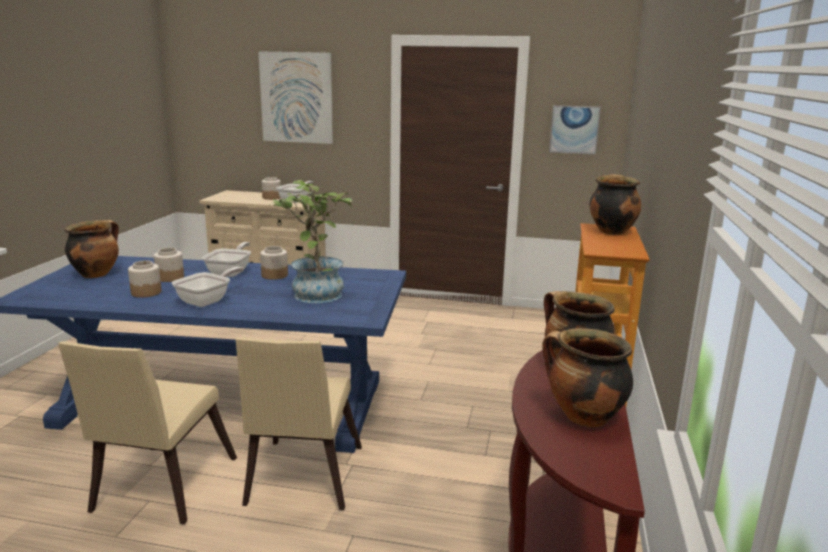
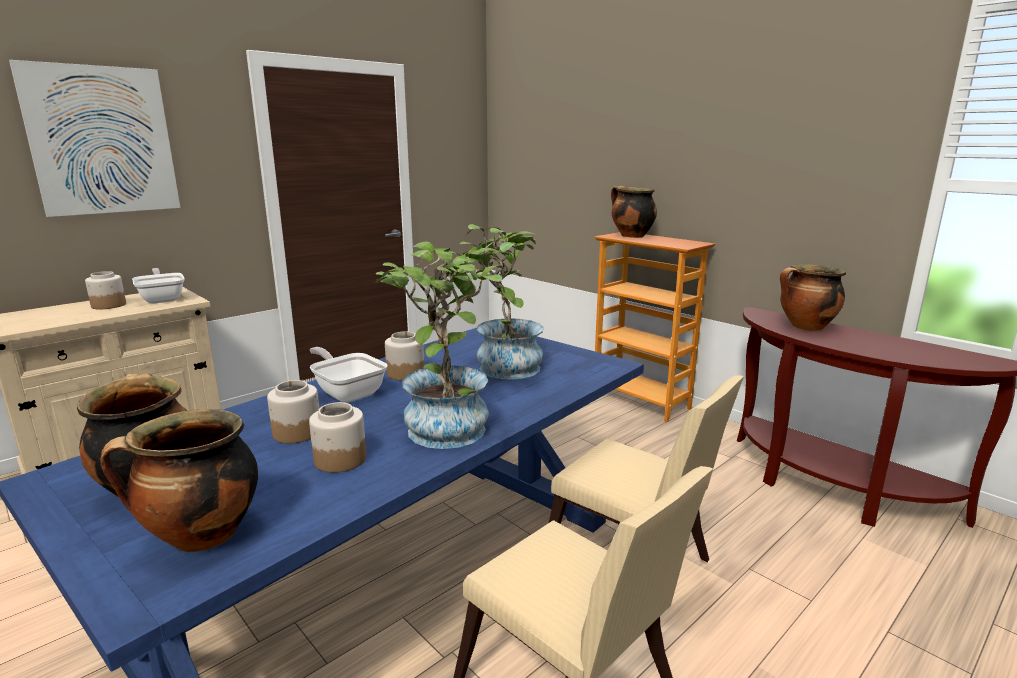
camera: 55 degrees left, 0 degrees up
(208, 300) = (445, 424): frying pan -> potted plant
(574, 129) = (450, 163): picture -> none
(583, 417) = (895, 345): cooking pot -> cooking pot (201, 537)

